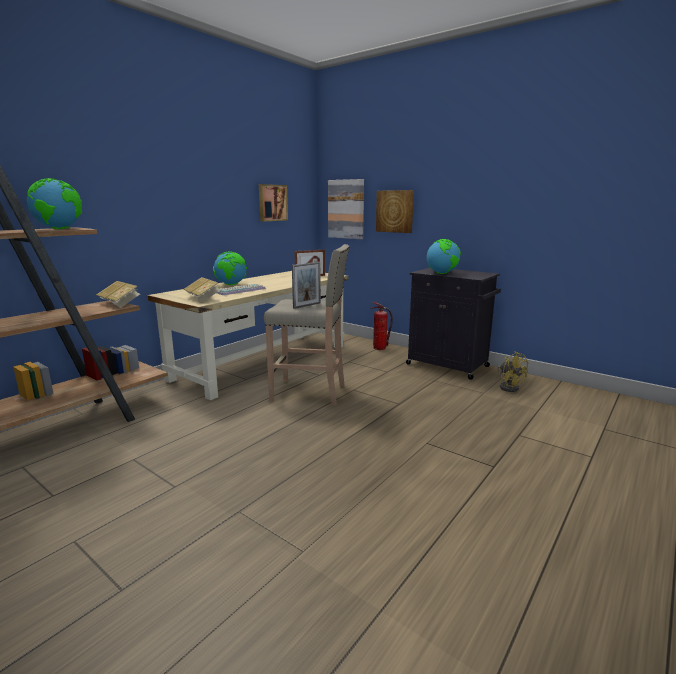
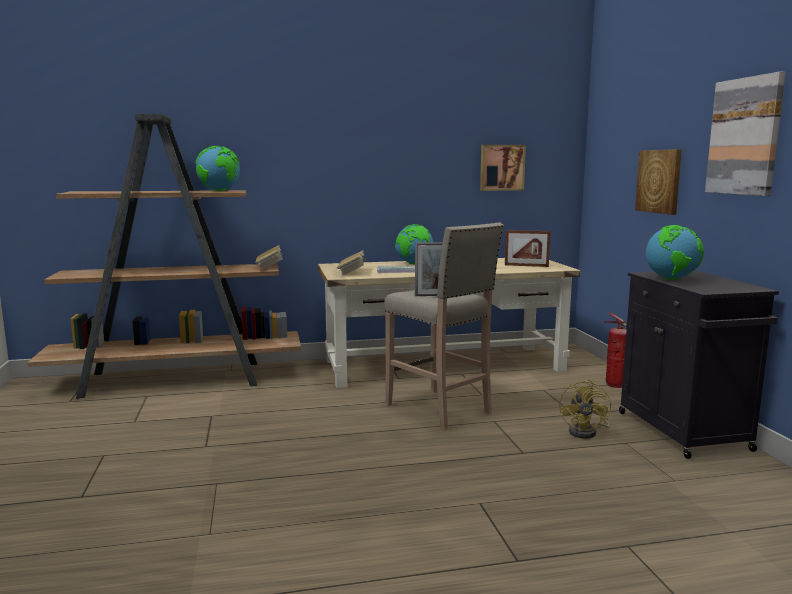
camera: 40 degrees right, 5 degrees down
(346, 209) = (610, 177): picture -> picture (745, 136)
(509, 387) = (737, 487): yellow fan -> yellow fan (587, 432)

